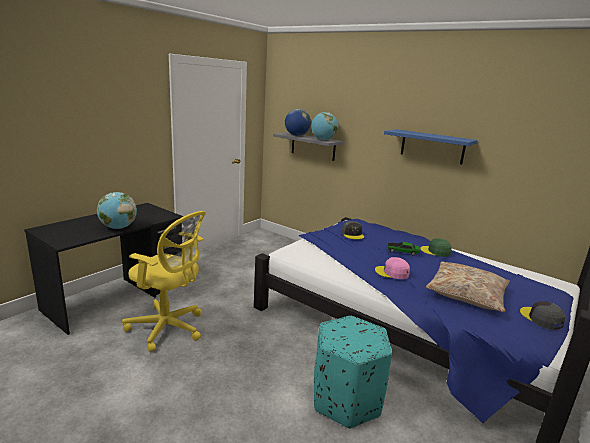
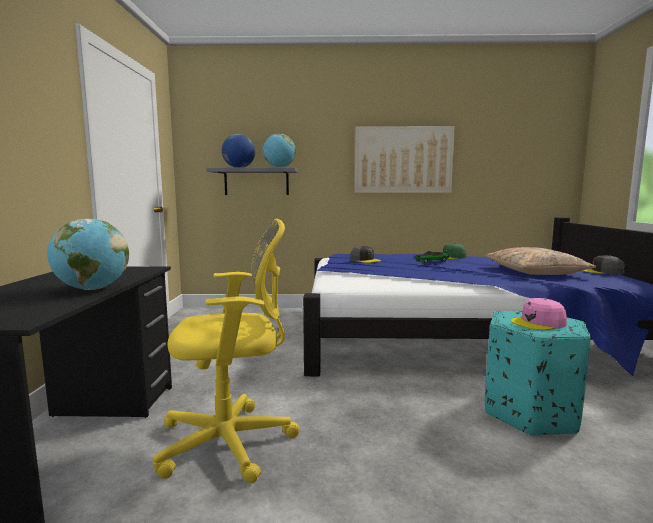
camera: 35 degrees left, 10 degrees down
(392, 272) = (464, 272): pink cap -> pink cap (538, 323)
(432, 146) = (403, 160): blue shelf -> picture

